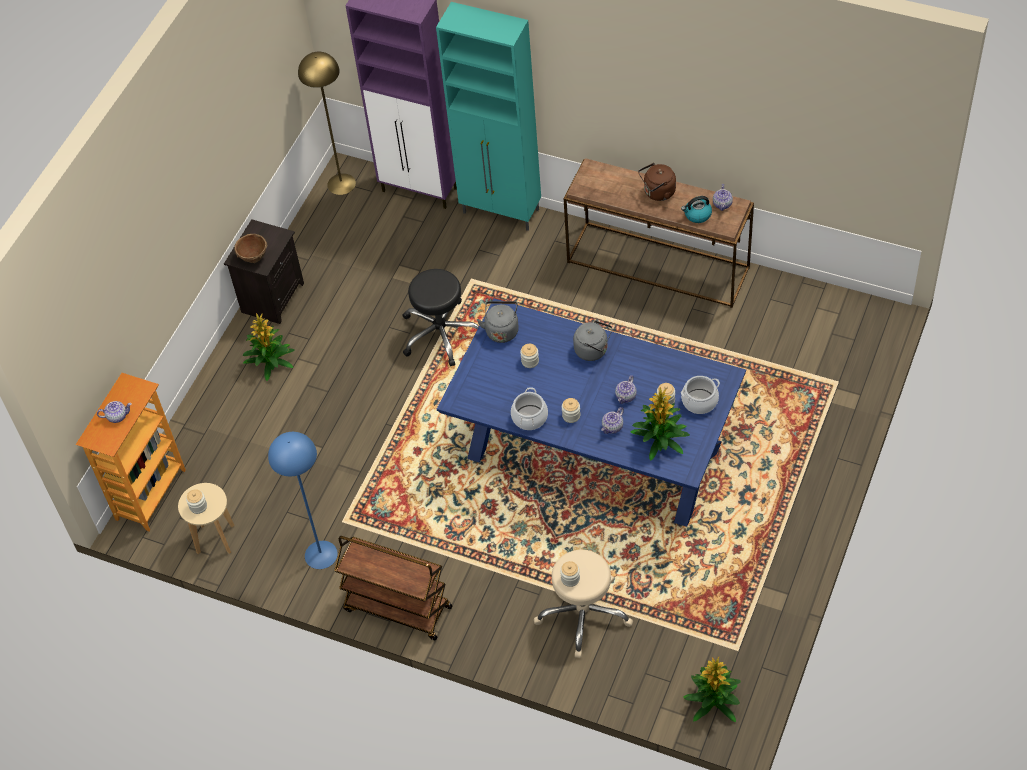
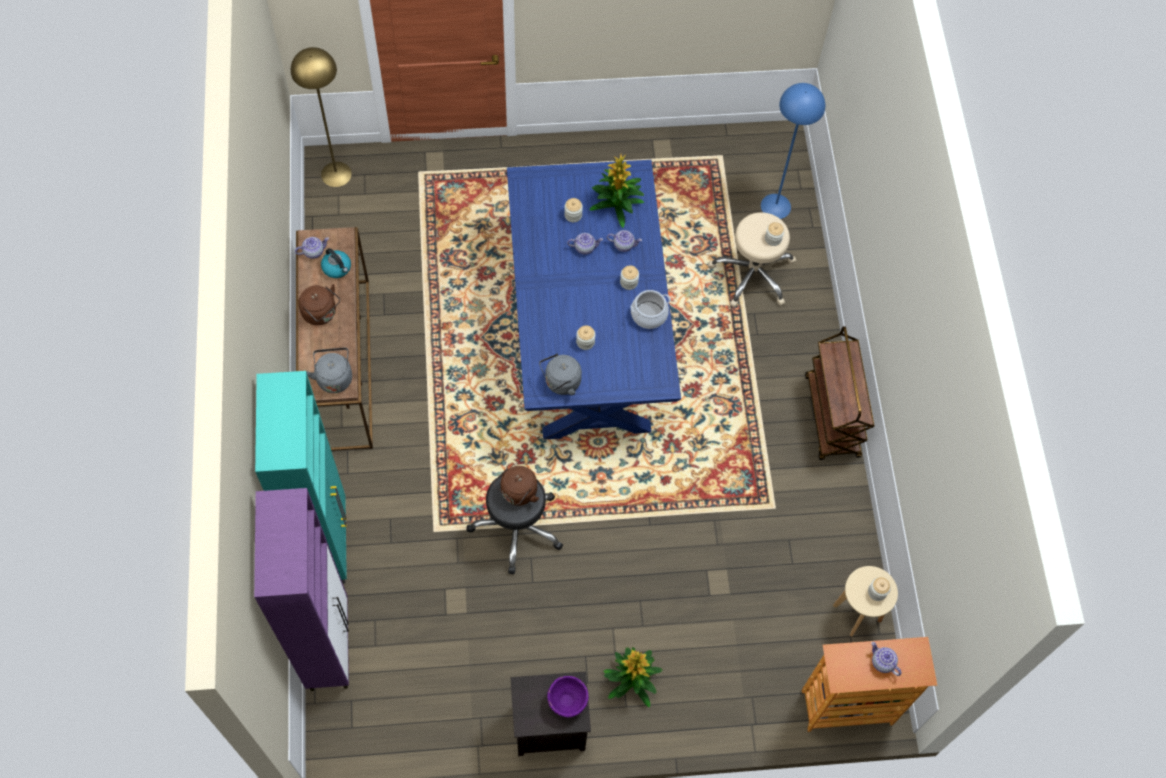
camera: 125 degrees left, 10 degrees up
(253, 257) = (568, 701): brown bowl -> purple bowl
(321, 554) = (818, 508): blue floor lamp -> blue floor lamp (775, 206)
(341, 184) = (353, 742): yellow floor lamp -> yellow floor lamp (336, 174)
(436, 289) = (517, 493): none -> brown kettle
(593, 350) = (546, 294): grey kettle -> grey kettle (334, 377)
(699, 401) = (560, 189): cooking pot -> none
(713, 700) = (774, 156): potted plant -> none

